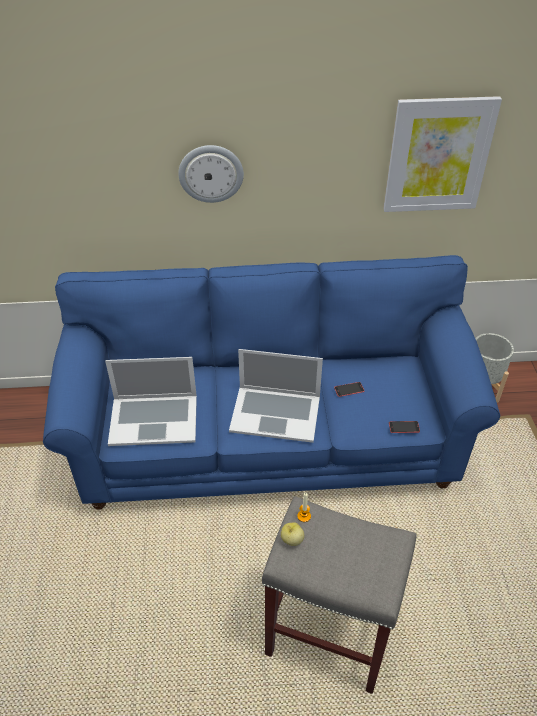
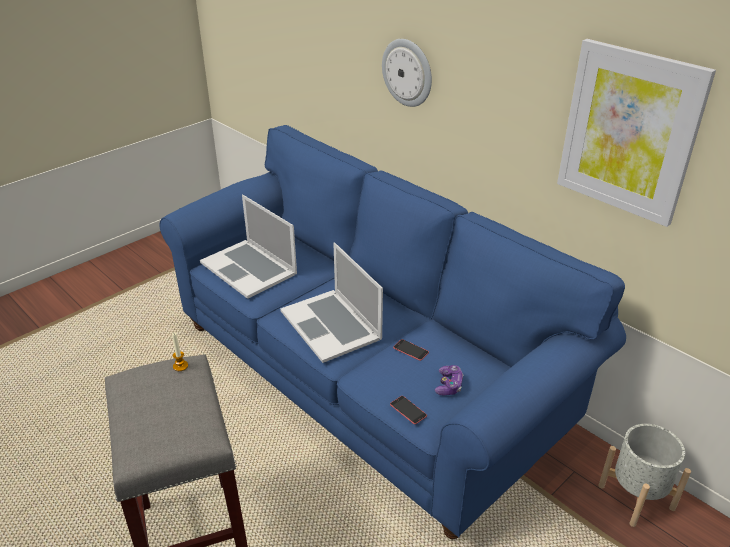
camera: 50 degrees right, 10 degrees down
(291, 540) = (147, 371): apple -> none
(400, 394) = (449, 385): none -> game controller

